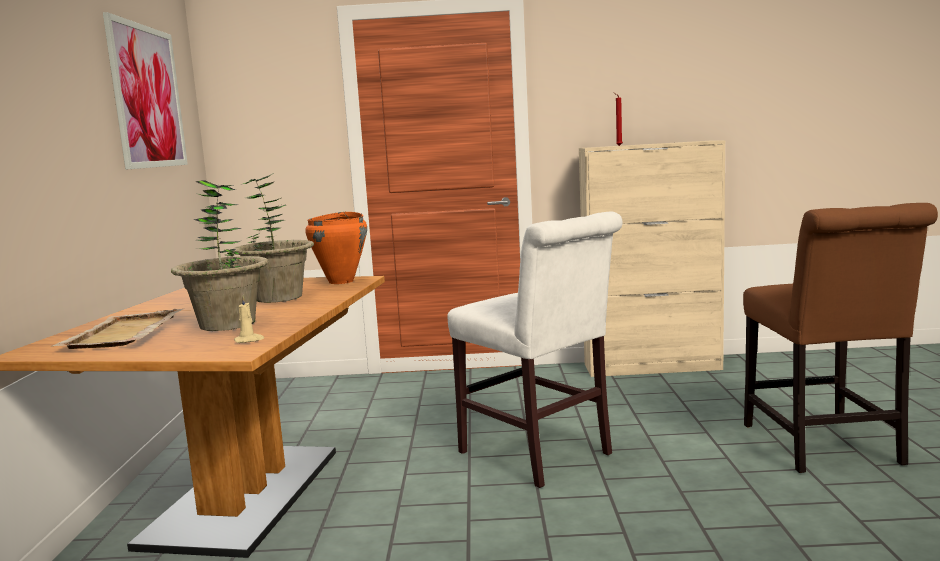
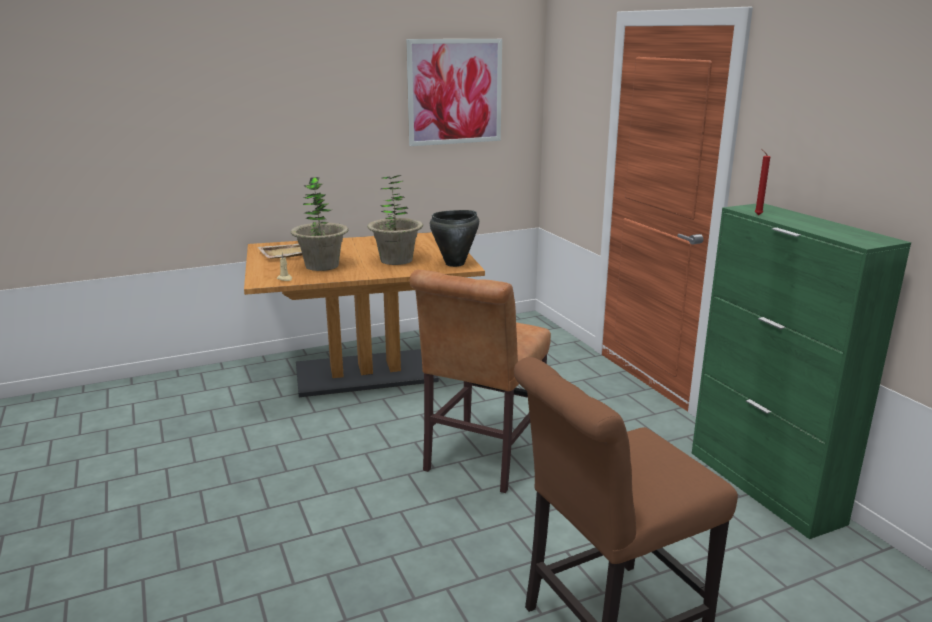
camera: 65 degrees right, 10 degrees up
(342, 281) = (455, 264): orange cooking pot -> black cooking pot
(540, 456) = (481, 460): white chair -> brown chair
(652, 367) = (764, 487): beige cabinet -> green cabinet

